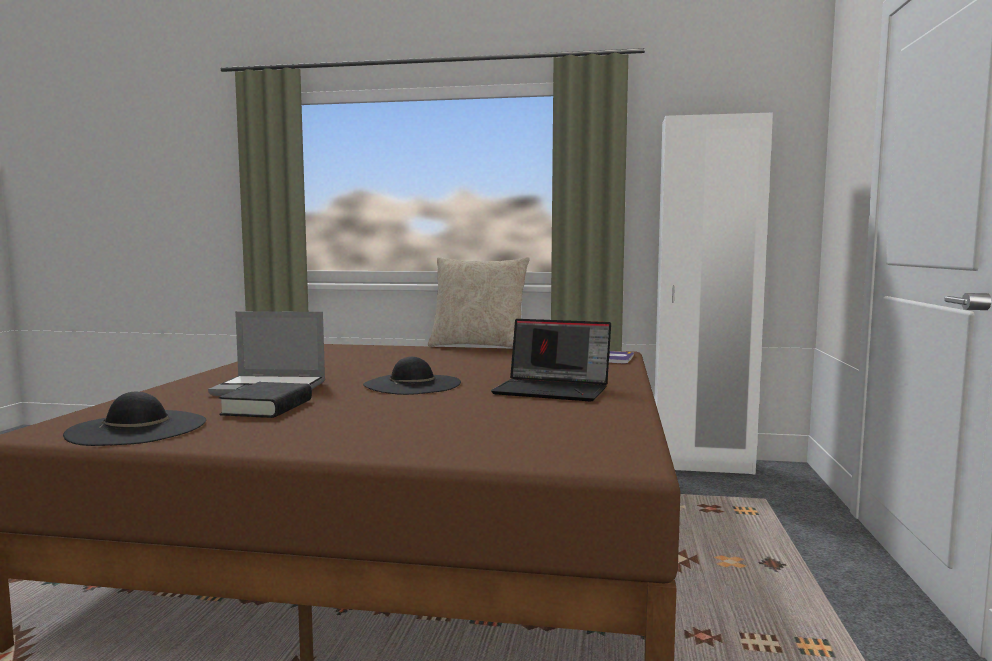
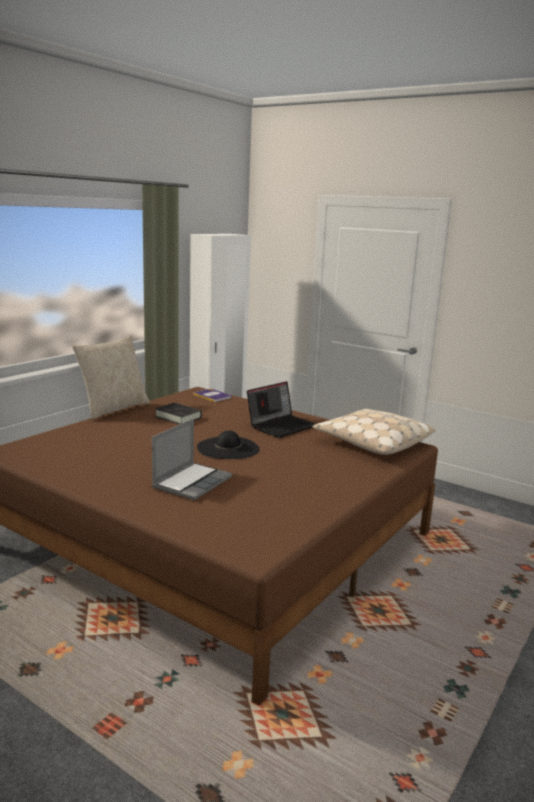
camera: 65 degrees left, 10 degrees up
(138, 428) = (274, 526): black hat -> none
(267, 407) = (252, 489): black book -> black book (178, 417)
(579, 435) = (372, 442): none -> beige pillow

